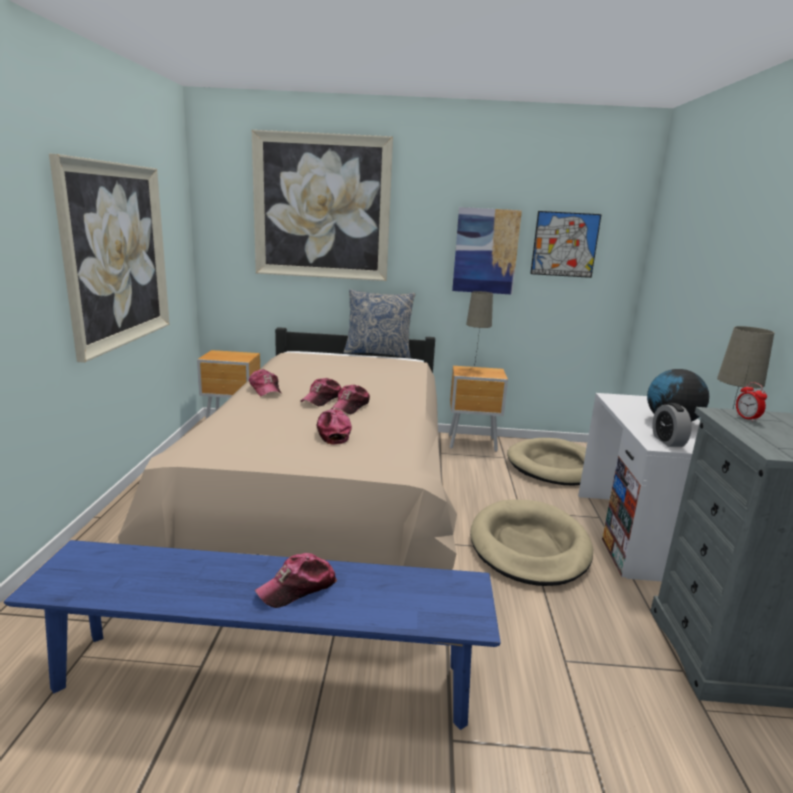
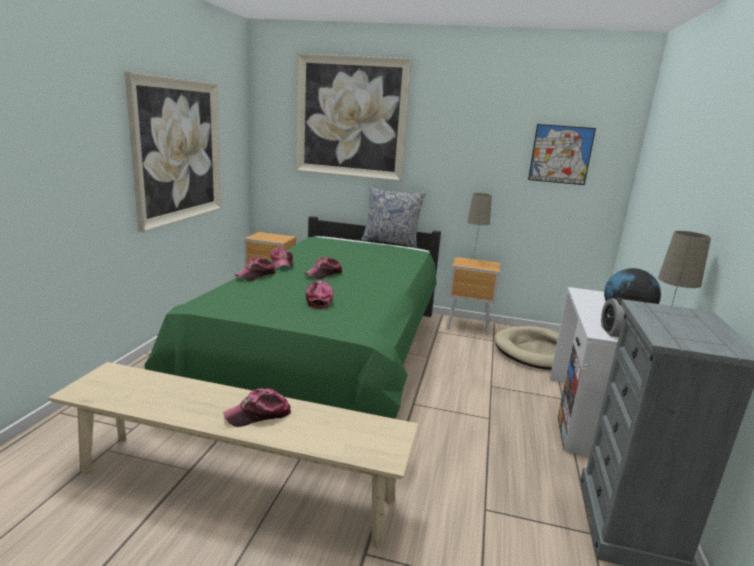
camera: 10 degrees right, 0 degrees up
(266, 677) = (235, 485): blue bench -> beige bench
(328, 498) = (329, 358): beige bed -> green bed
(350, 406) = (344, 281): cap -> cap (256, 275)
(485, 251) = (488, 158): picture -> none
(529, 546) = (488, 415): beige dog bed -> none
(746, 418) = (664, 312): alarm clock -> none

